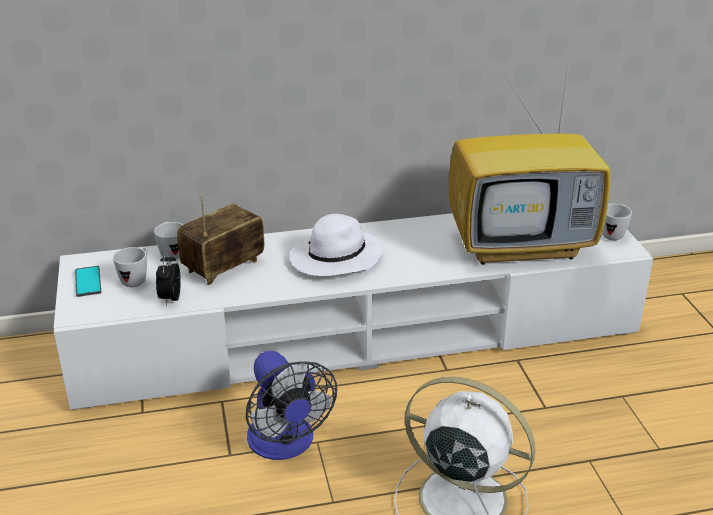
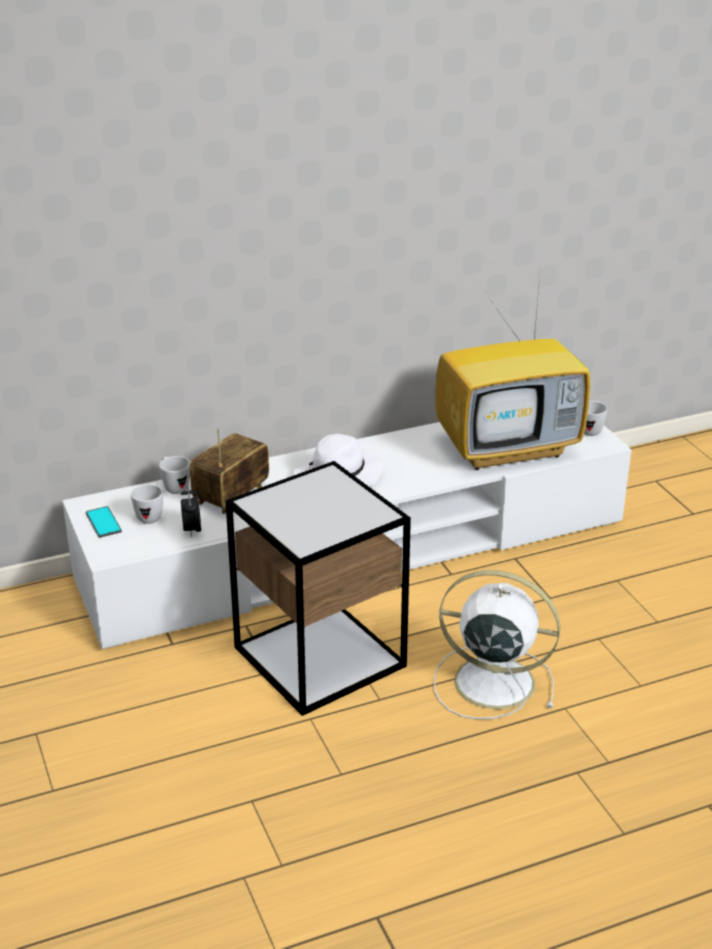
camera: 10 degrees left, 0 degrees up
(285, 444) = (319, 656): fan -> side table

